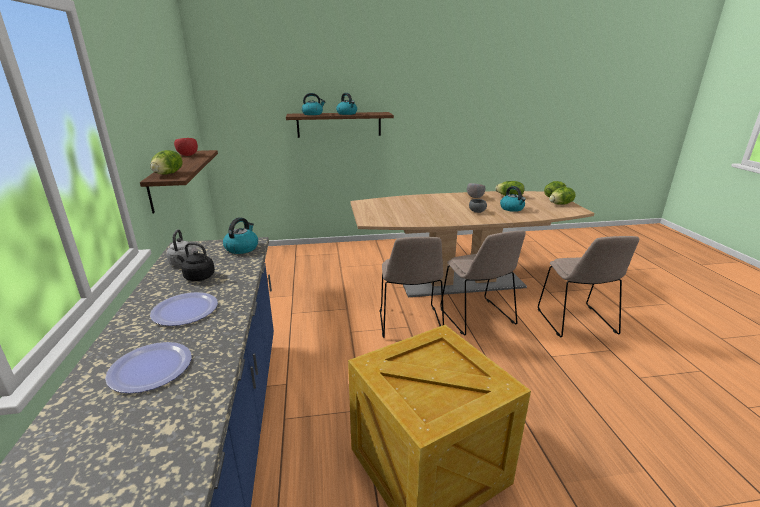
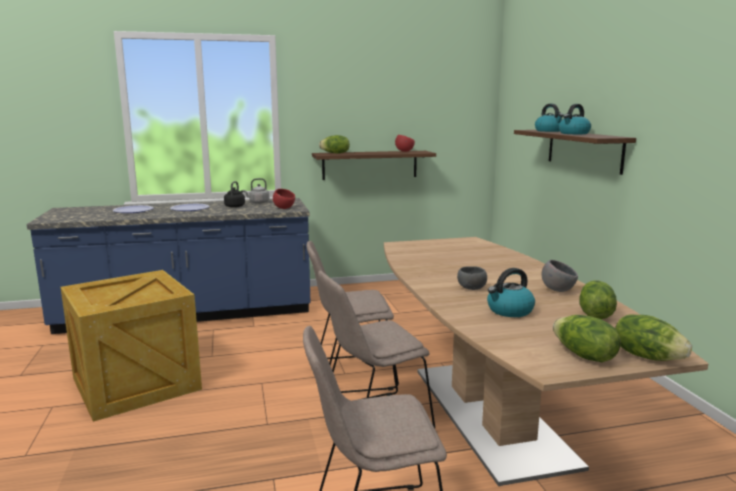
camera: 85 degrees right, 10 degrees down
(242, 248) = (284, 208): kettle -> red bowl

